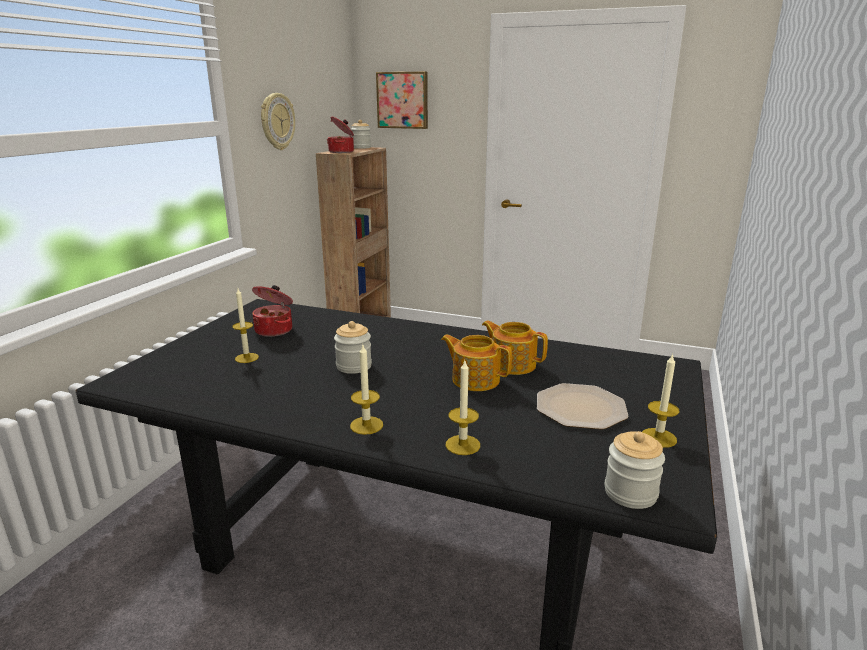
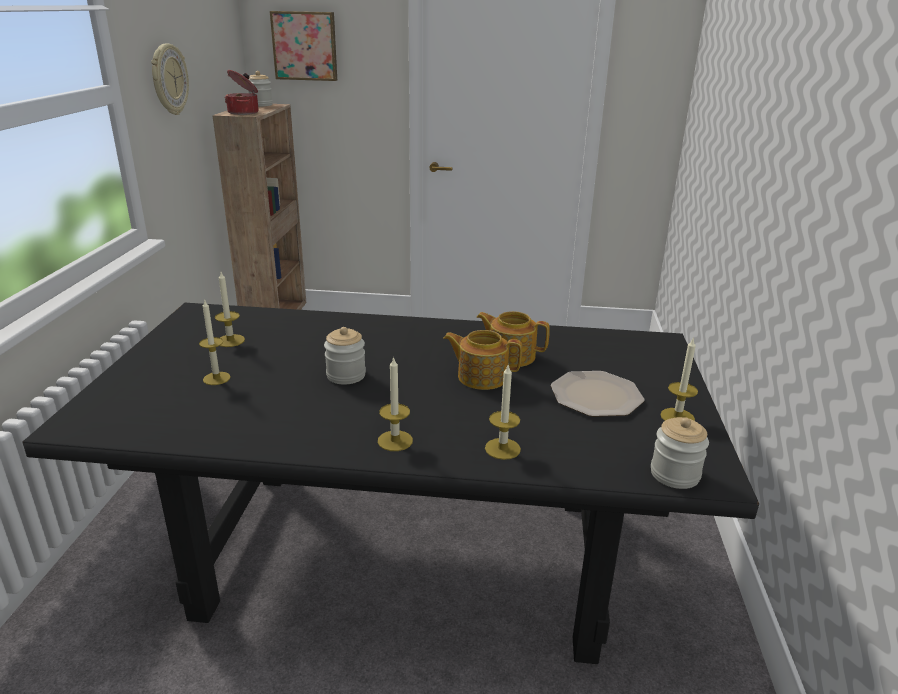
camera: 15 degrees left, 5 degrees up
(275, 330) = (230, 340): cooking pot -> candle

